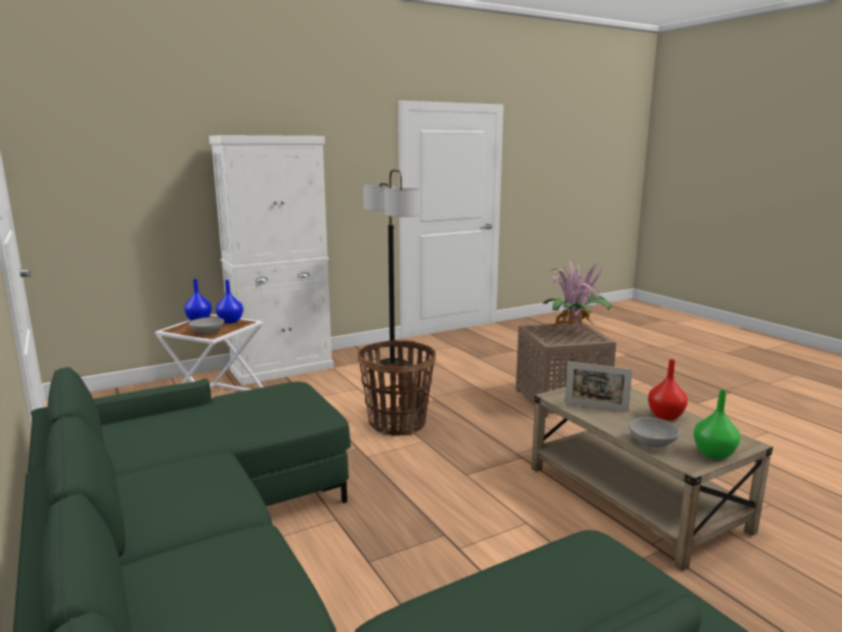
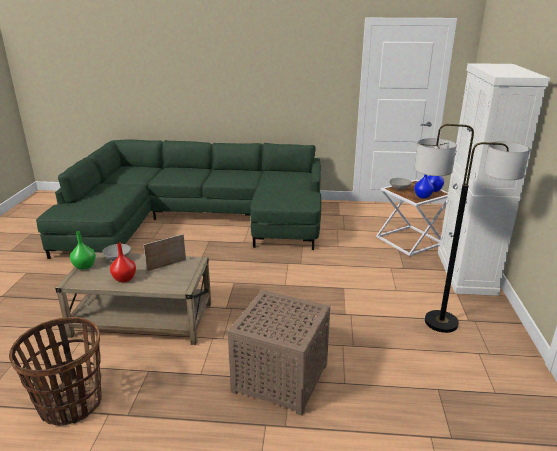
camera: 125 degrees right, 10 degrees up
(397, 423) = (318, 285): basket -> basket (70, 404)
(574, 332) = (277, 324): potted plant -> none

